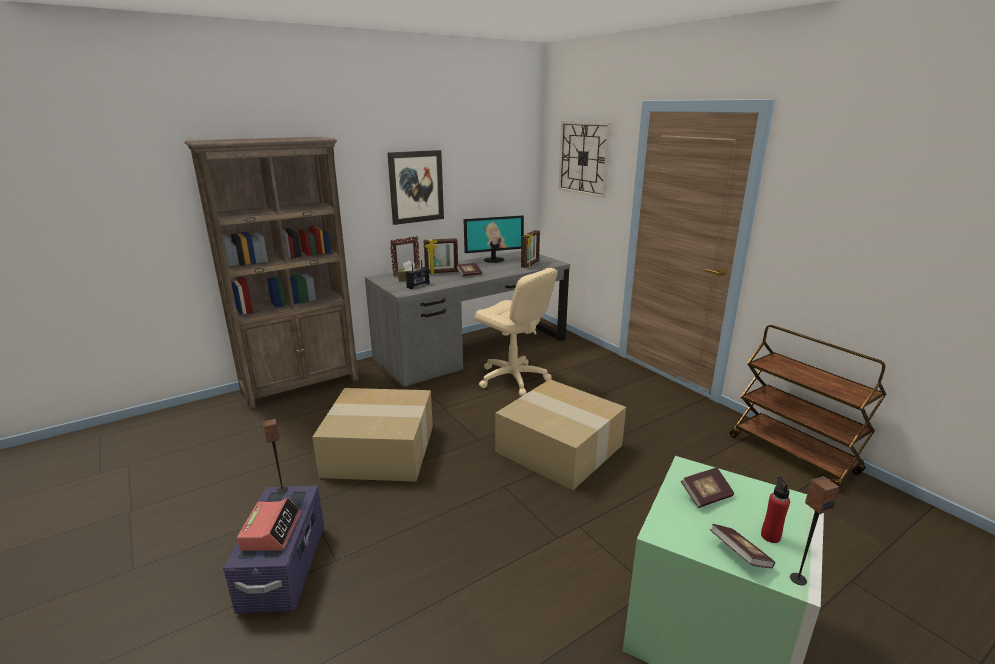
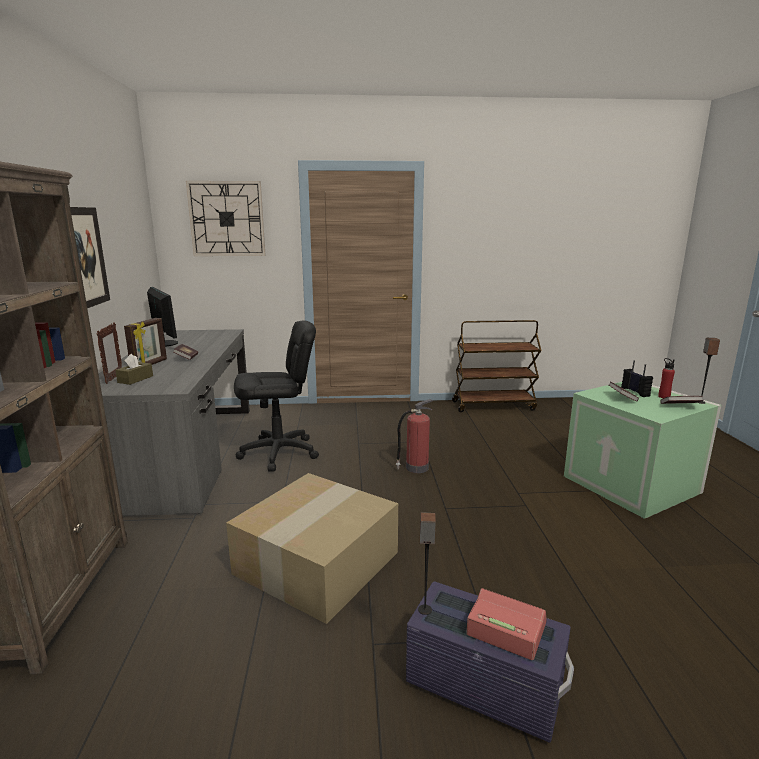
camera: 60 degrees left, 5 degrees down
(418, 285) = (169, 379): radio -> radio (635, 392)
(493, 260) = (165, 343): monitor -> monitor turned 45 degrees counterclockwise
(513, 378) = (279, 453): beige office chair -> black office chair
(530, 264) = (213, 337): picture frame -> none
(561, 448) = (415, 468): cardboard box -> fire extinguisher

